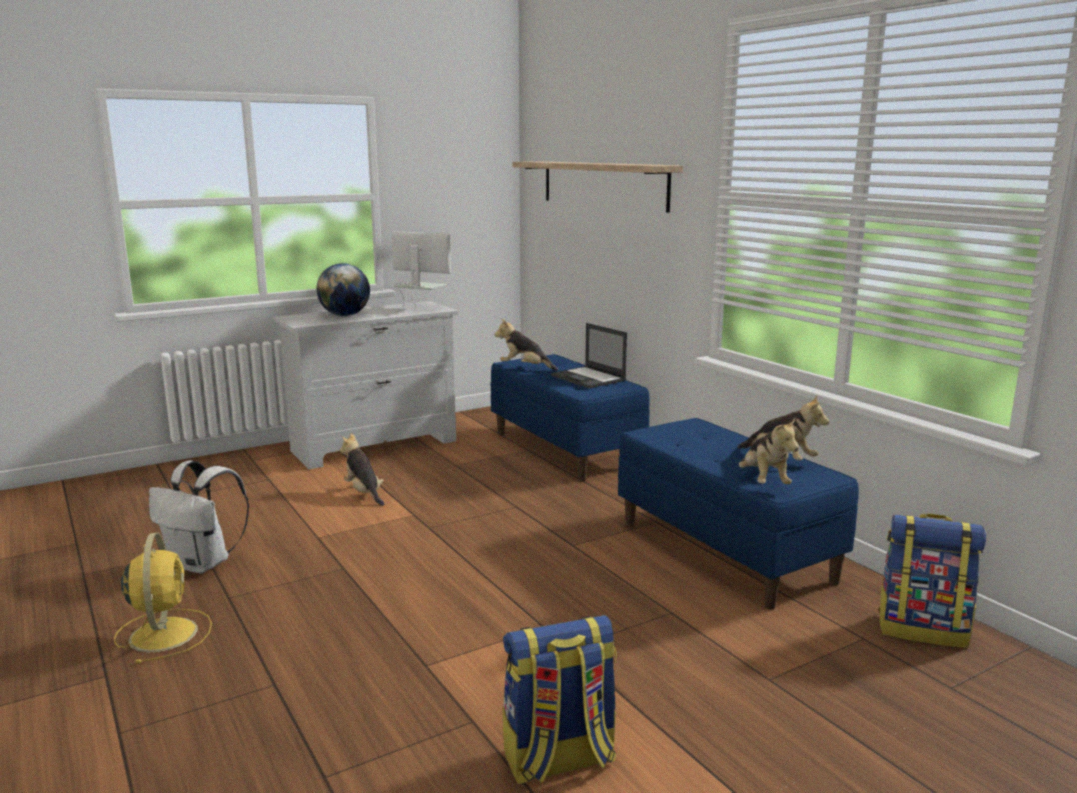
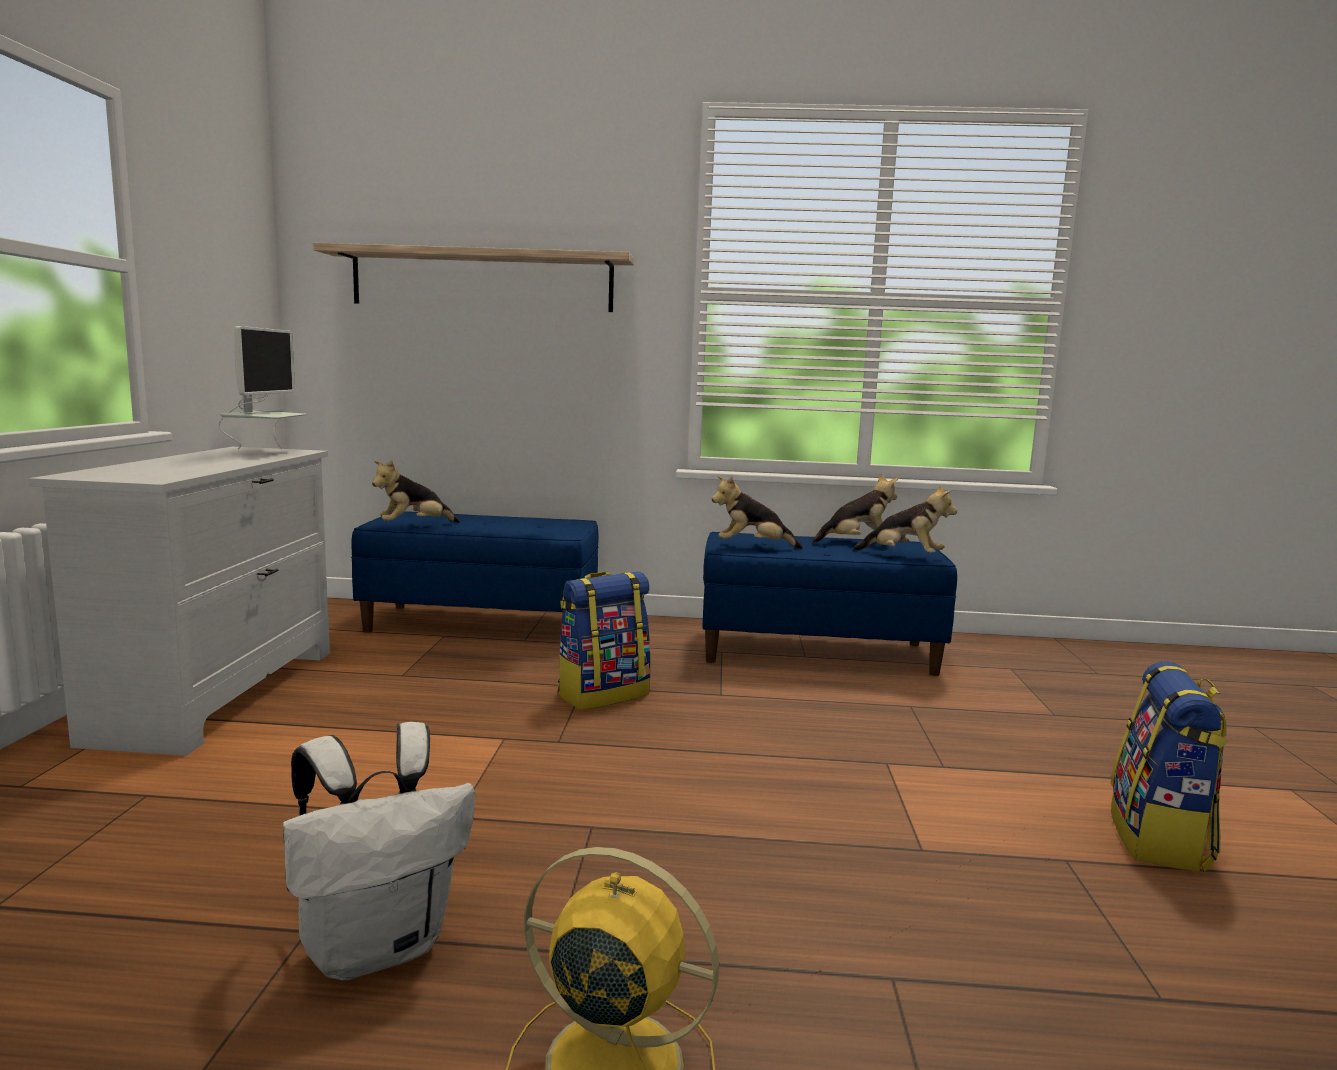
camera: 55 degrees left, 5 degrees down
(345, 315) = (180, 466): globe -> none
(364, 493) = (370, 745): plush toy -> plush toy (753, 547)
(420, 308) = (265, 452): monitor -> monitor turned 120 degrees clockwise
(589, 378) = (516, 522): laptop -> none
(923, 629) = (1010, 650): backpack -> backpack (603, 694)

